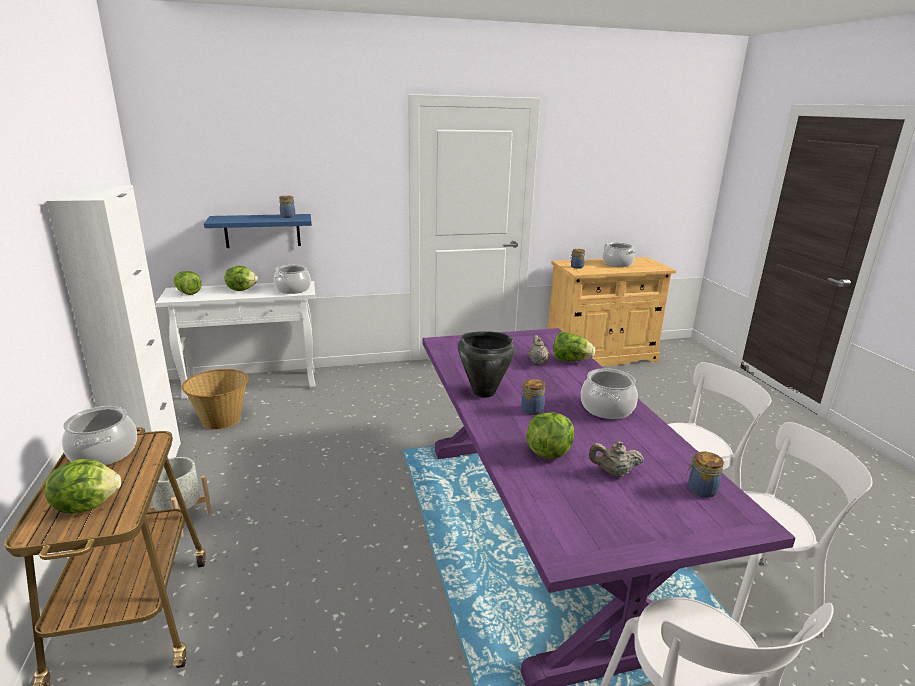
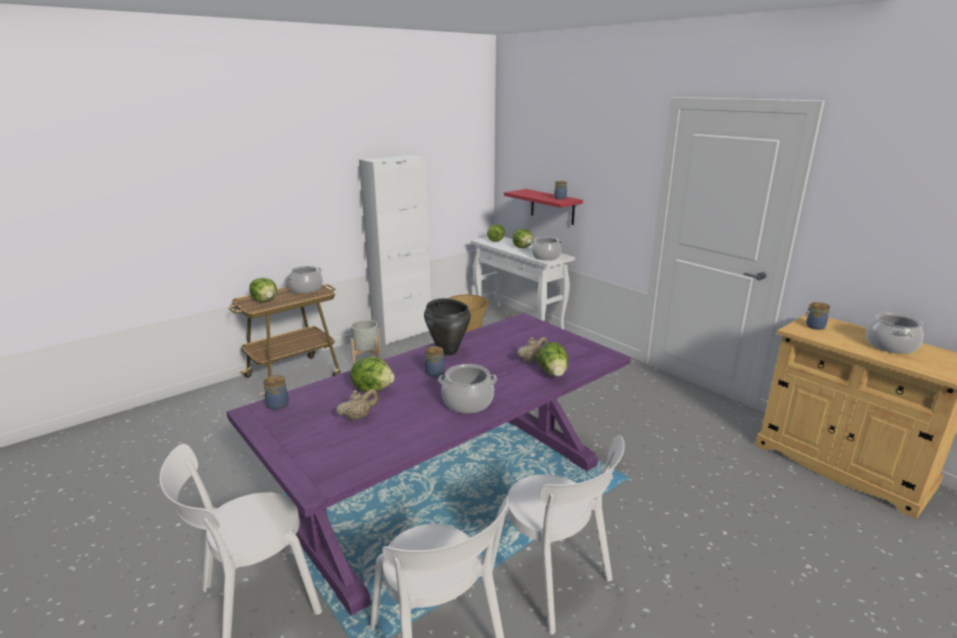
camera: 65 degrees right, 0 degrees up
(262, 231) = (552, 207): blue shelf -> red shelf
(613, 473) = (358, 417): beige teapot -> beige teapot turned 75 degrees clockwise
(700, 490) = (354, 457): jar -> jar (278, 404)

